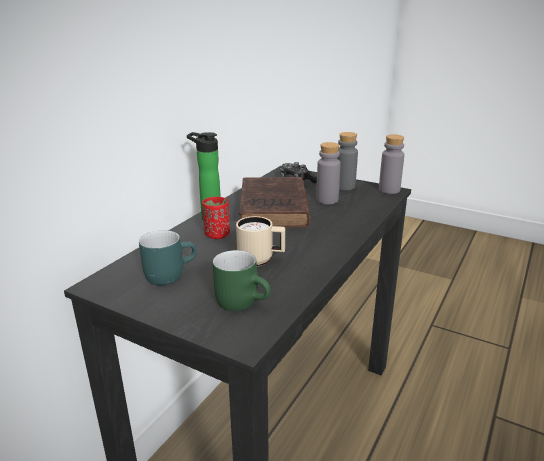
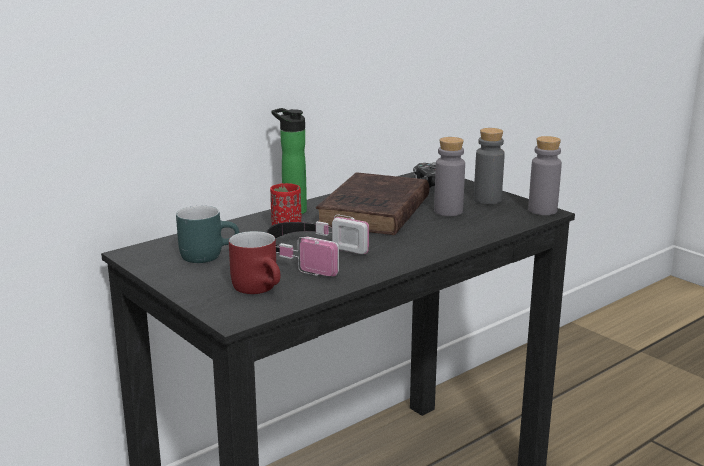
camera: 20 degrees right, 5 degrees down
(243, 301) = (261, 288): green mug -> red mug
(261, 260) = (311, 257): beige mug -> headphones

